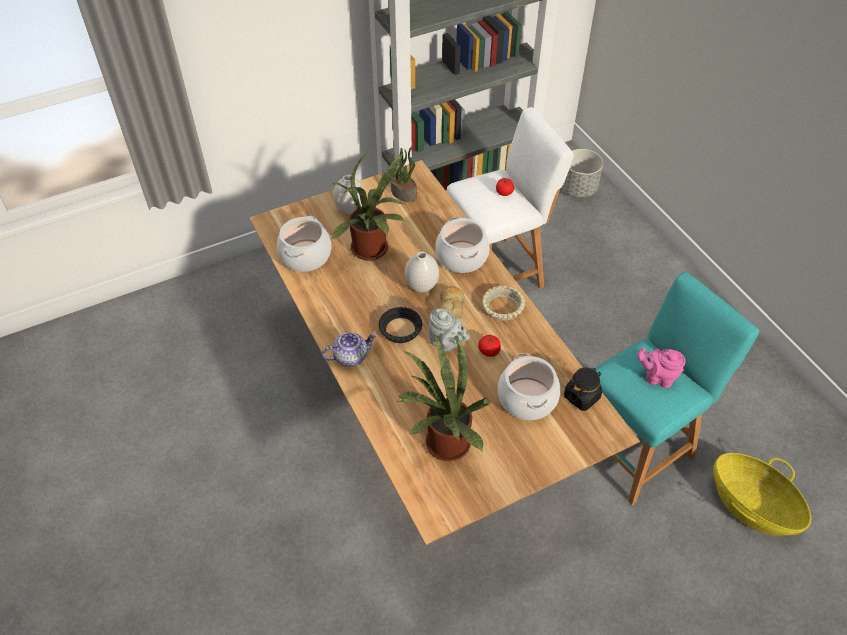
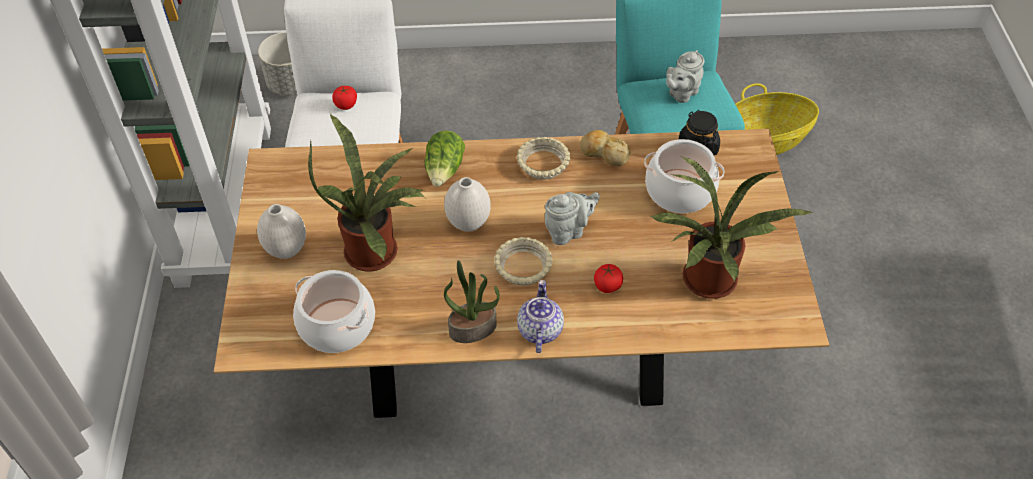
camera: 65 degrees left, 0 degrees up
(401, 329) = (523, 266): black bowl -> beige bowl
(404, 193) = (298, 186): potted plant -> potted plant (473, 328)
(451, 307) = (517, 208): bread -> bread (604, 153)
(462, 257) = (445, 170): cooking pot -> lettuce
(489, 351) = (600, 198): tomato -> tomato (607, 286)
(657, 377) = (681, 93): pink teapot -> grey teapot

